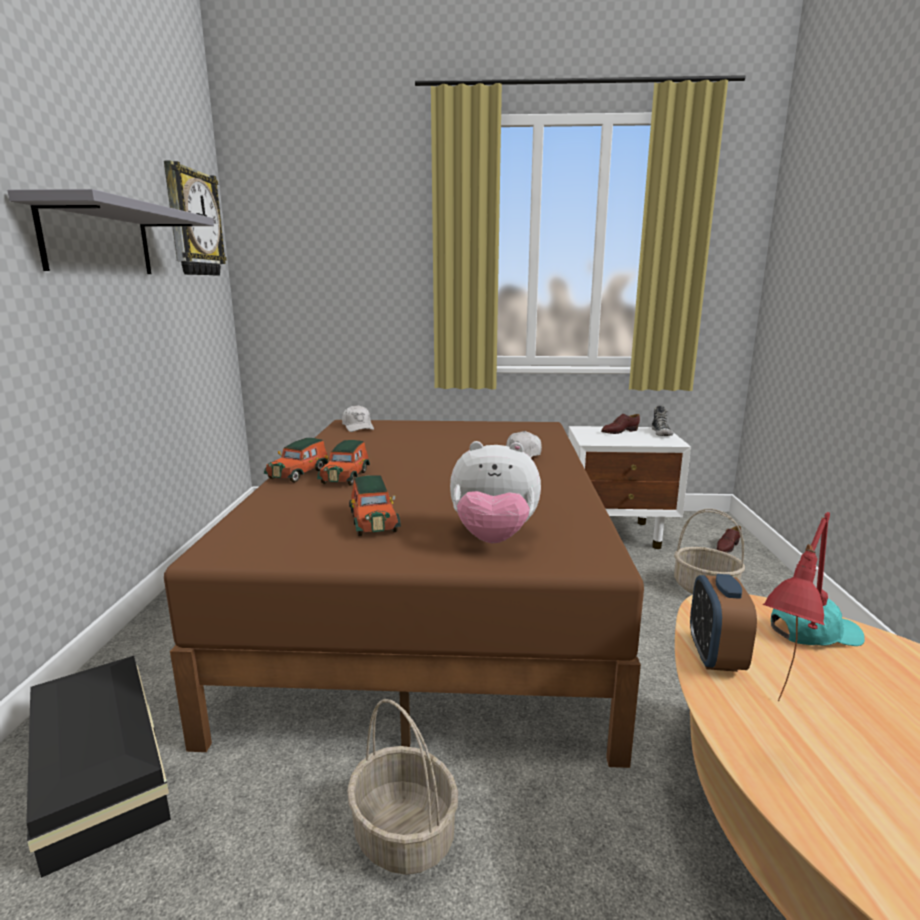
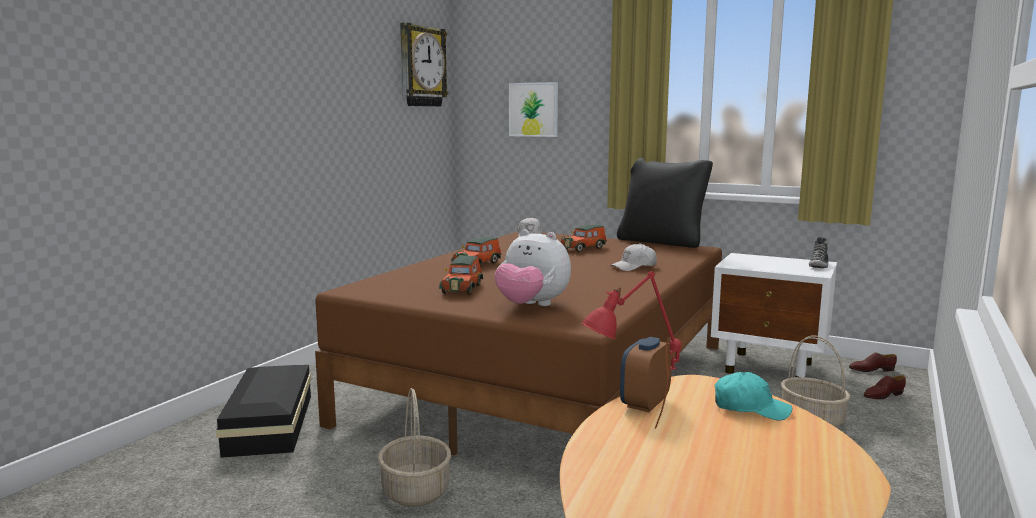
camera: 25 degrees right, 5 degrees down
(98, 240) = (339, 83): grey shelf -> none
(299, 473) = (448, 259): toy car -> toy car (584, 248)
(336, 280) = (533, 109): none -> picture
(499, 420) = (661, 242): none -> black pillow
(619, 431) = (775, 261): brown shoe -> brown shoe (871, 370)

